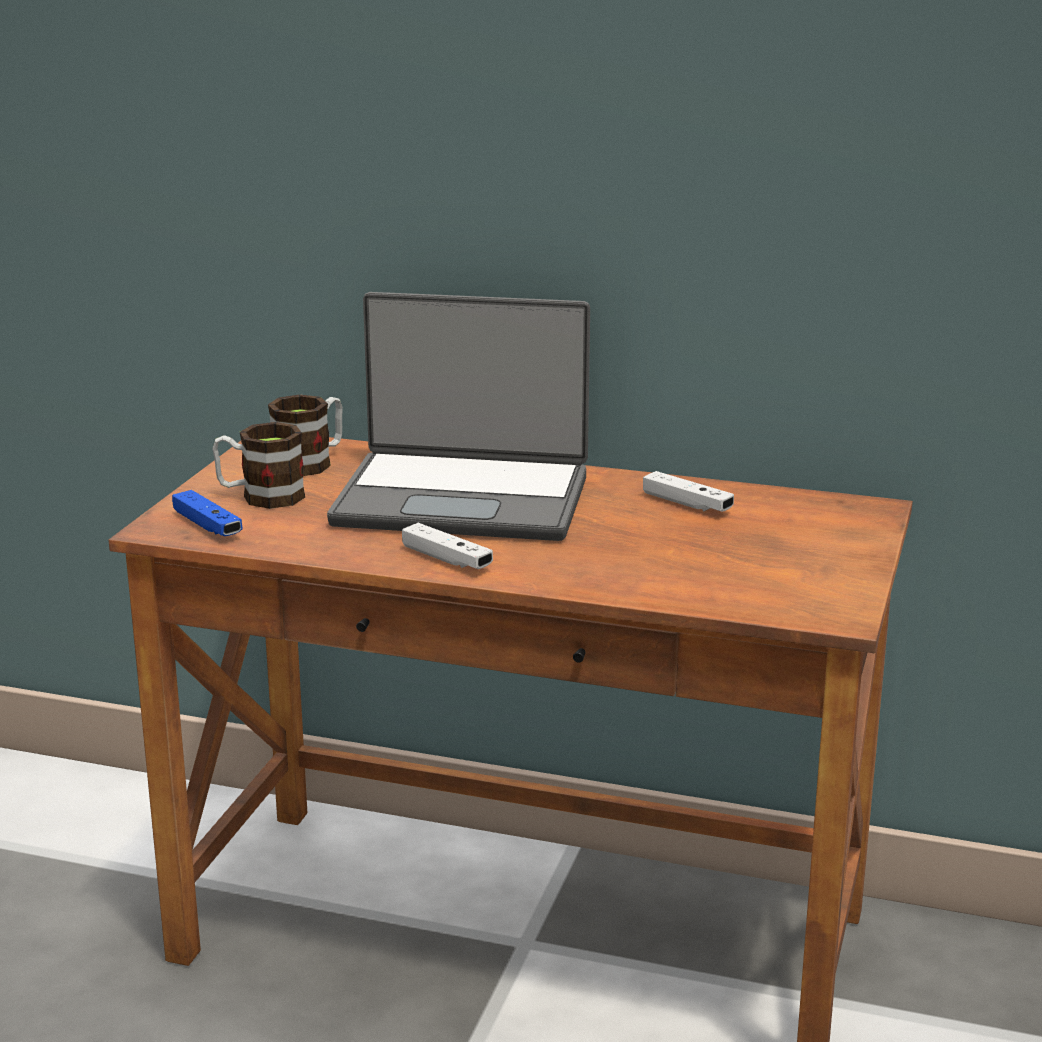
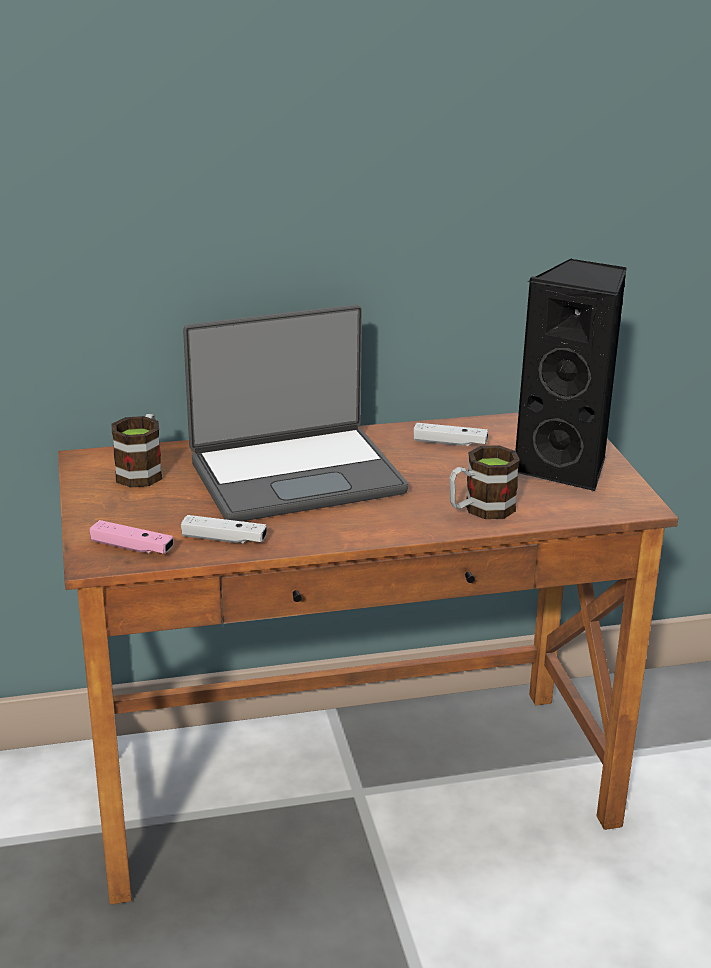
camera: 30 degrees left, 5 degrees up
(207, 526) = (132, 547): blue game controller -> pink game controller
(260, 496) = (141, 511): mug -> mug (480, 509)
(446, 559) = (346, 529): white game controller -> white game controller (224, 539)
(799, 557) = (566, 467): none -> black speaker

